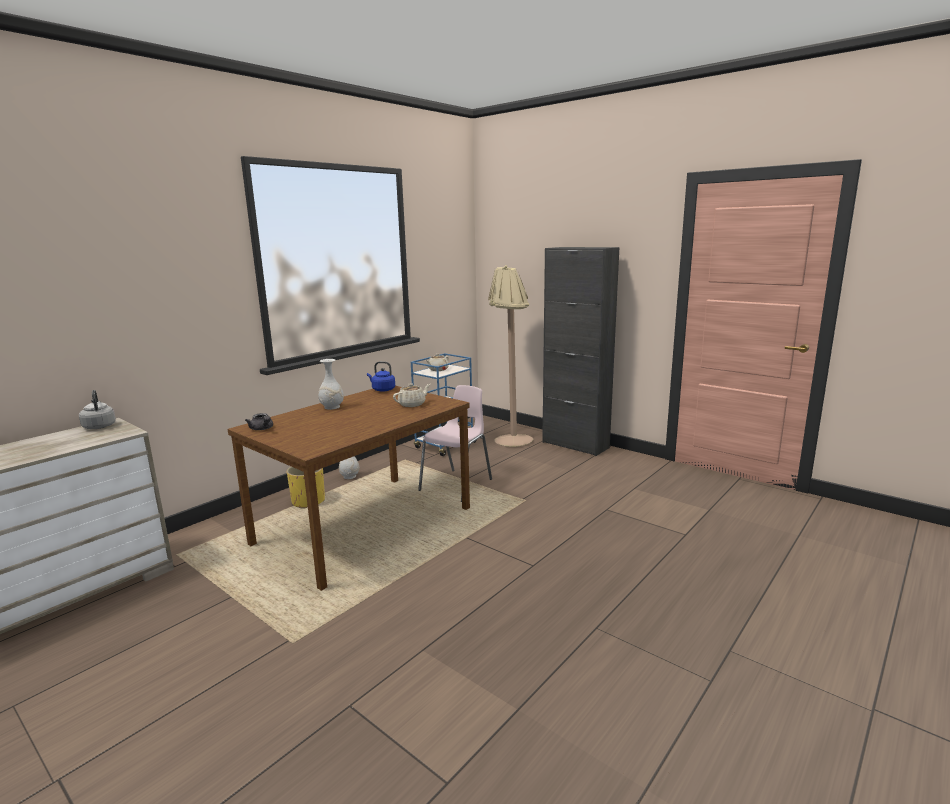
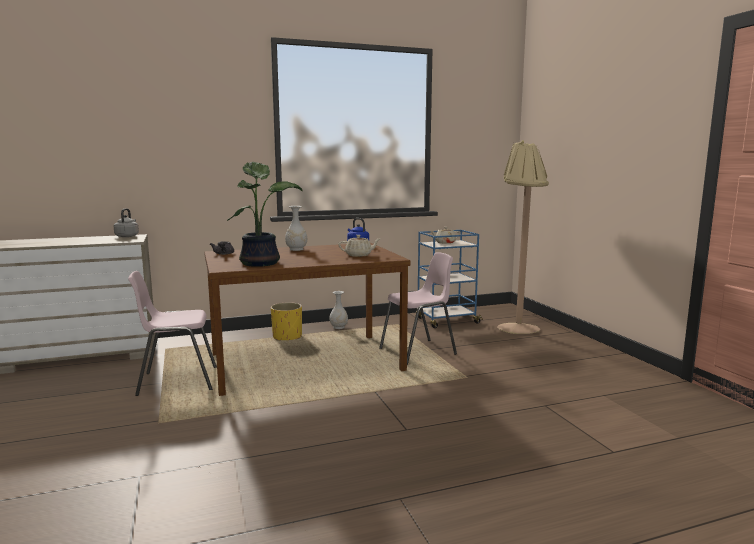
camera: 30 degrees right, 5 degrees down
(247, 589) = (177, 381): none -> pink chair
(334, 434) = (261, 263): none -> potted plant
(575, 445) = (582, 344): black cabinet -> none

